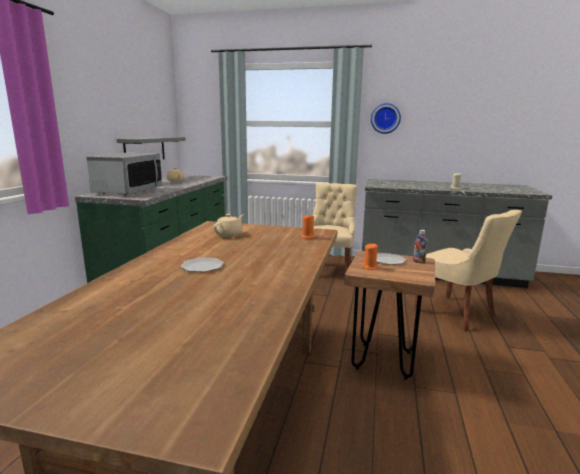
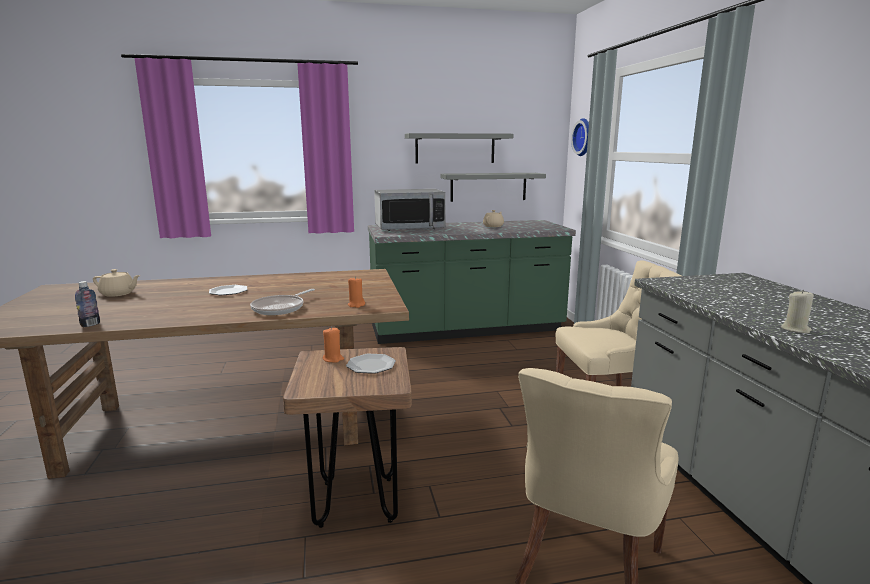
camera: 65 degrees right, 0 degrees up
(122, 115) = (455, 148): none -> grey shelf
(229, 234) = (336, 282): beige teapot -> beige teapot (118, 294)
(291, 254) = (280, 308): none -> frying pan
(385, 118) = (790, 149): wall clock -> wall clock (584, 137)
(418, 261) = (382, 383): bottle -> bottle (90, 324)

